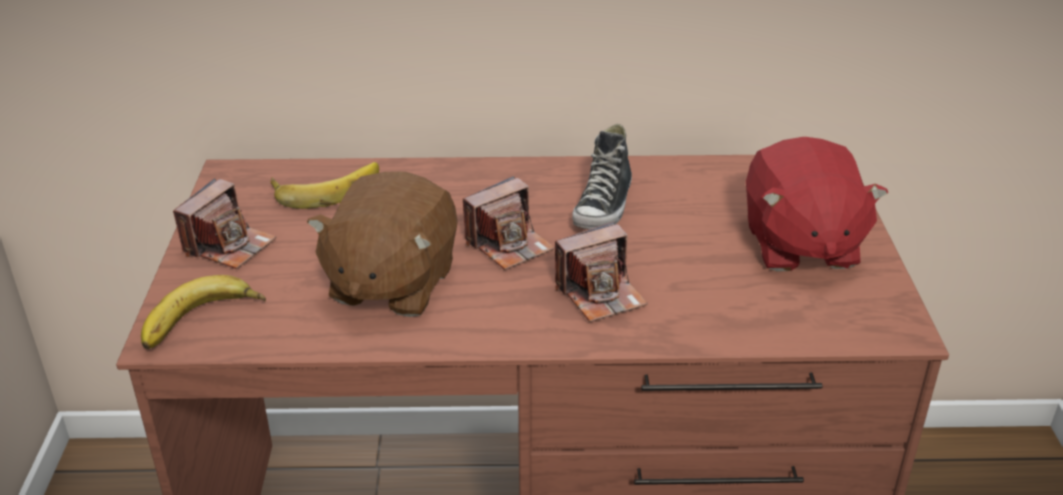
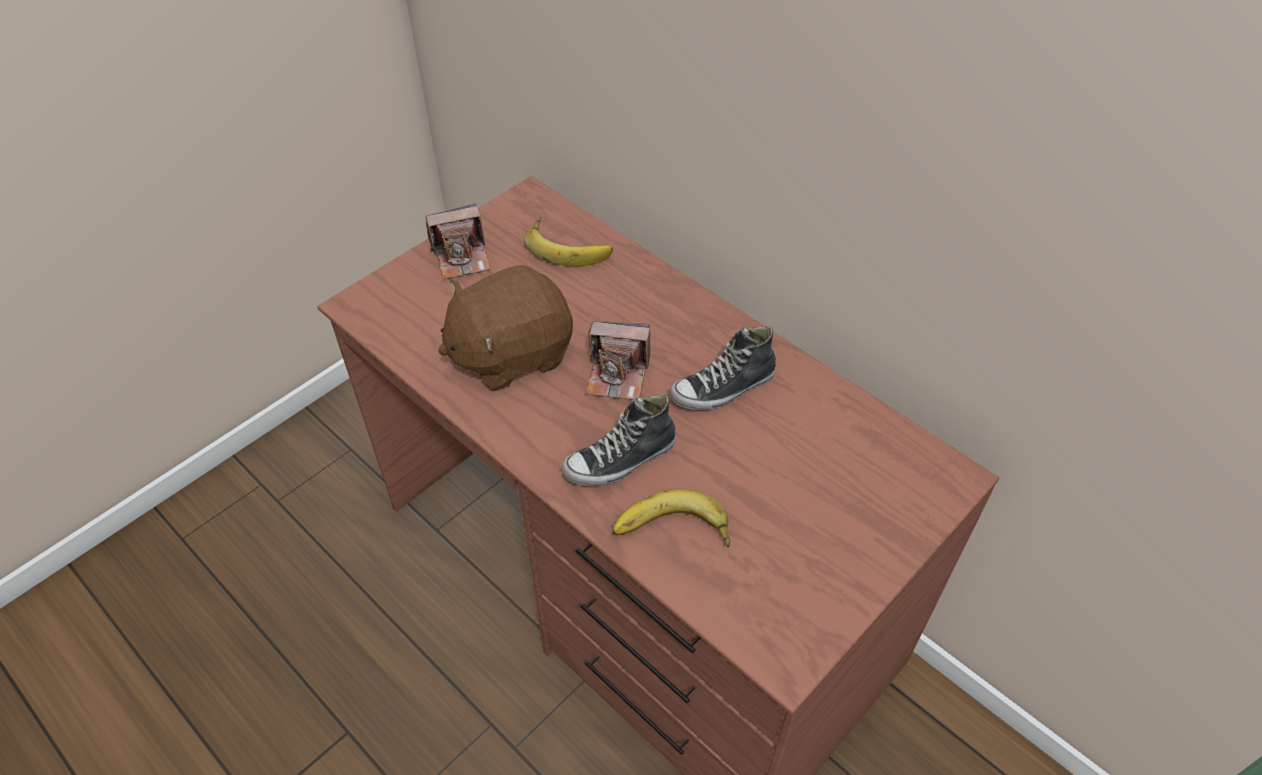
camera: 45 degrees right, 15 degrees up
(203, 323) = (383, 308): banana -> banana (672, 532)
(600, 294) = (620, 460): camera -> shoe
(799, 245) = (820, 530): red plush toy -> none

